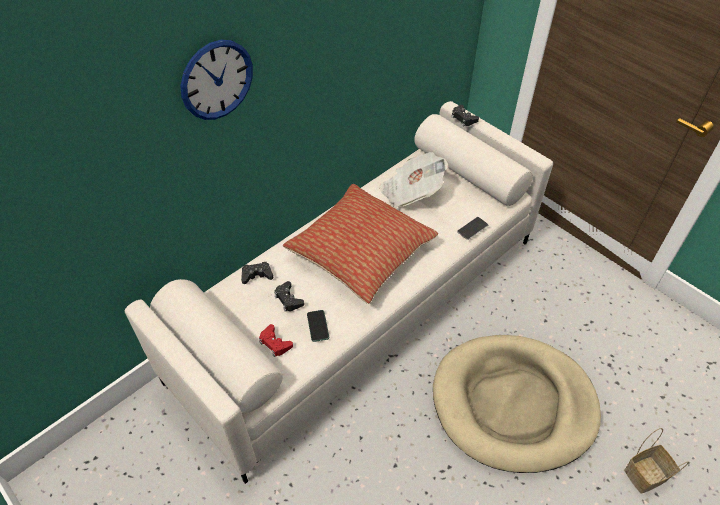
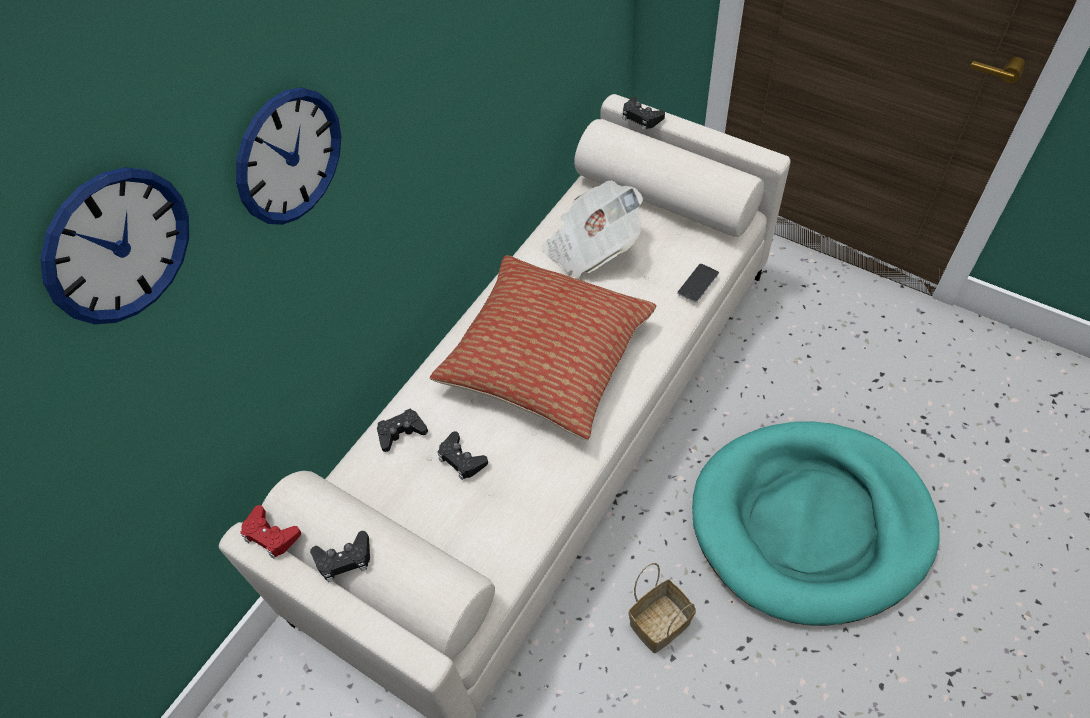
camera: 10 degrees left, 5 degrees up
(101, 102) = (118, 246): none -> wall clock
(194, 334) = (344, 559): none -> black game controller
(275, 343) = (463, 534): red game controller -> red game controller (271, 535)
(318, 326) = (519, 490): phone -> none
(513, 404) = (810, 523): beige dog bed -> turquoise dog bed
(646, 473) = (1016, 576): basket -> basket (660, 621)

